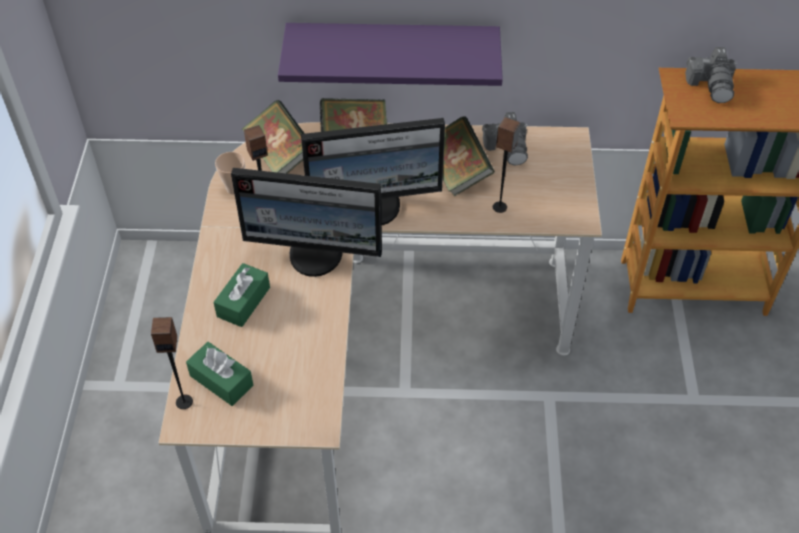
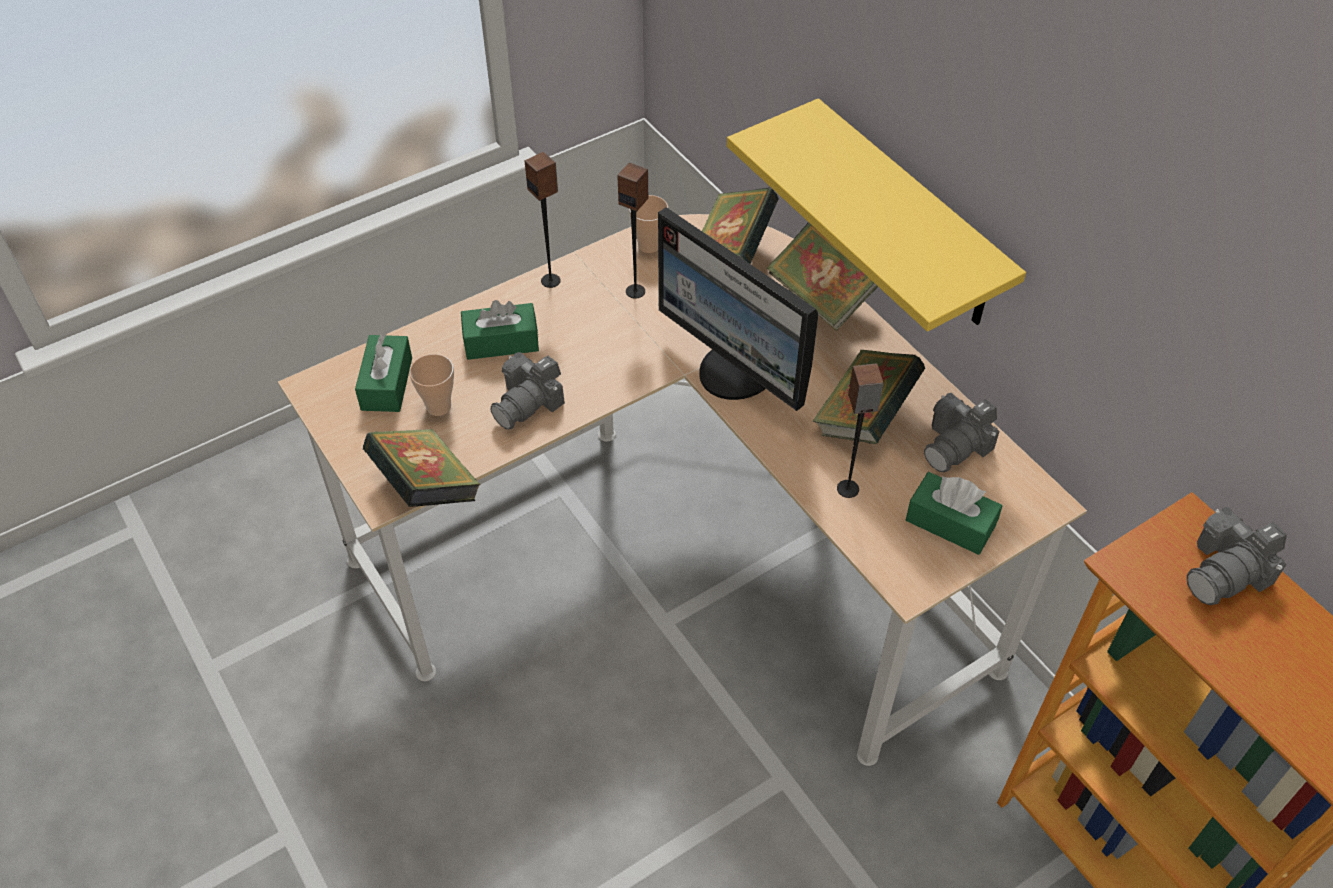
camera: 55 degrees right, 0 degrees up
(184, 401) = (340, 371): speaker -> speaker (551, 280)
(268, 362) = (438, 407): none -> cup
(308, 314) = (529, 402): none -> camera
(316, 255) = (617, 363): monitor -> none
(331, 401) = (426, 488): none -> book
(392, 51) = (909, 218): purple shelf -> yellow shelf
(555, 181) = (950, 523): none -> green tissue box

